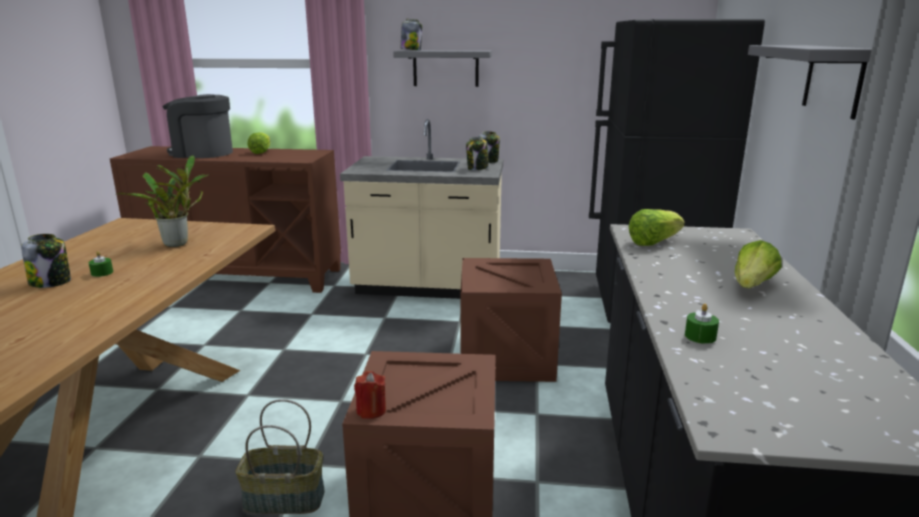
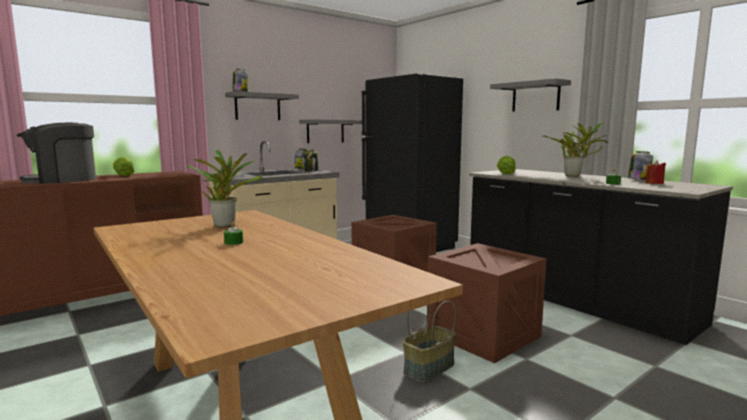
camera: 45 degrees left, 10 degrees down
(51, 282) = (212, 253): jar -> jar (638, 179)
(371, 410) = (495, 269): red candle -> red candle (654, 183)
(554, 104) = (325, 131): none -> grey shelf
(752, 286) = (575, 176): lettuce -> potted plant

